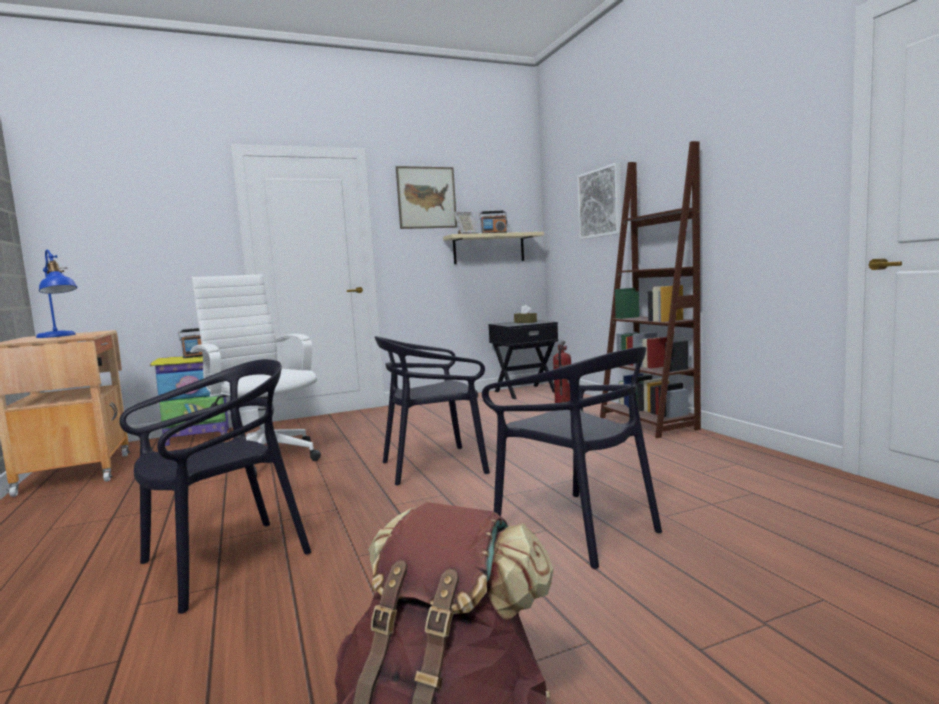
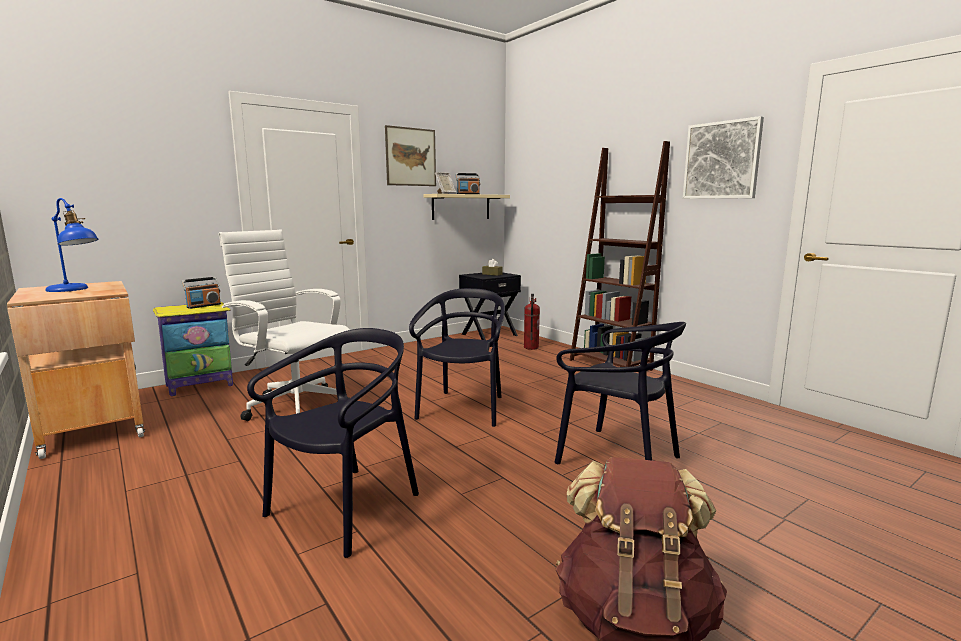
camera: 15 degrees left, 5 degrees up
(434, 466) = (463, 409): black chair -> black chair turned 135 degrees clockwise
(600, 203) = (568, 177): picture -> picture (721, 160)

